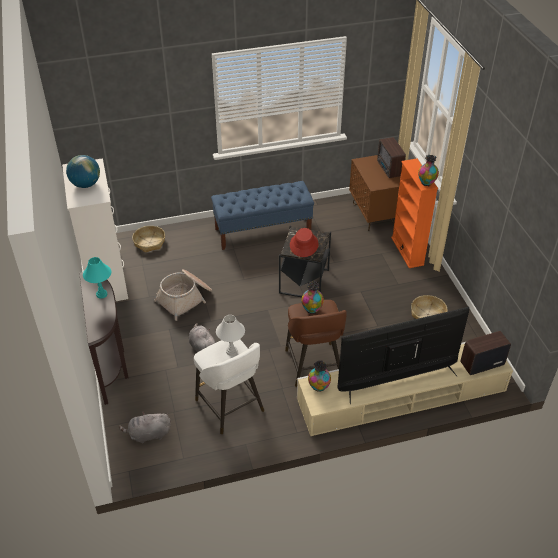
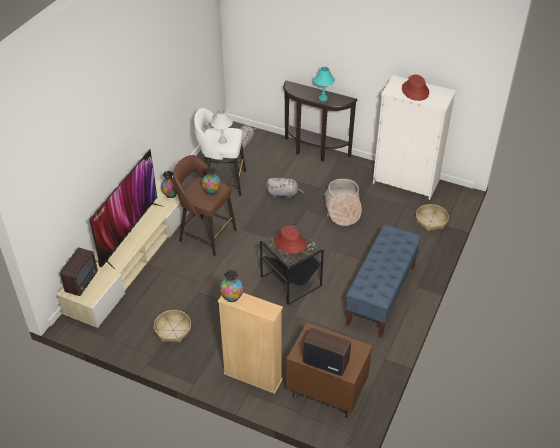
camera: 130 degrees right, 0 degrees up
(85, 184) = (415, 91): globe -> red hat
(407, 251) = (252, 377): orange bookcase -> beige bookcase

